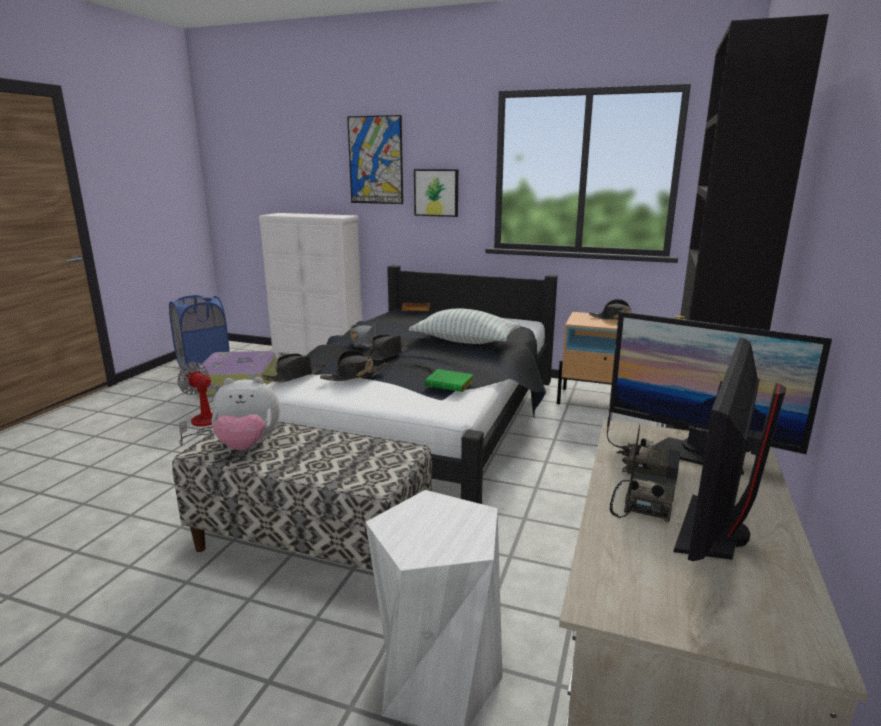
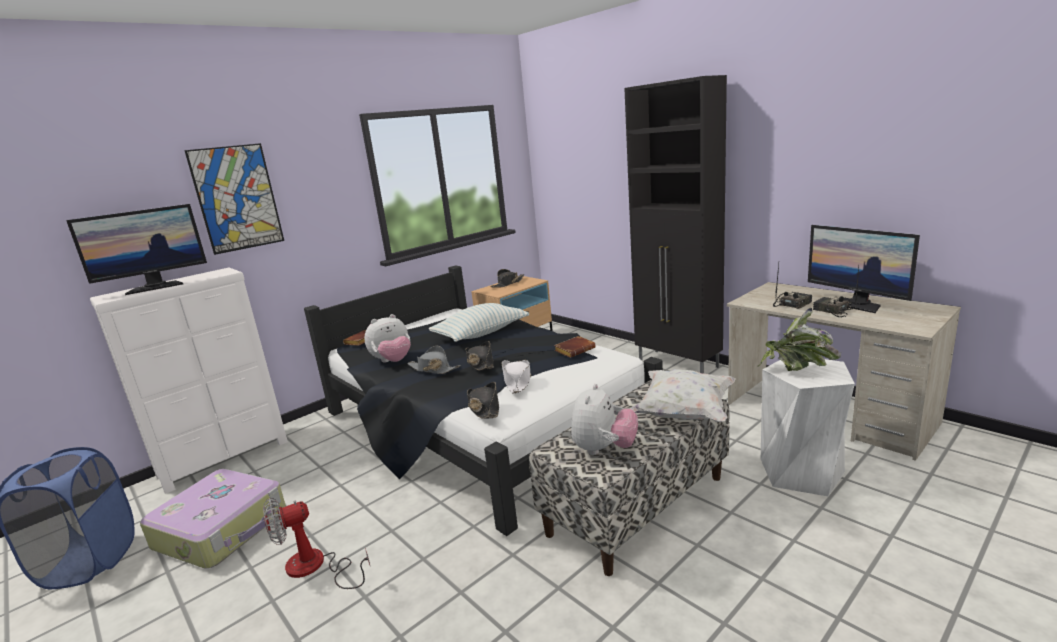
camera: 60 degrees left, 0 degrees up
(339, 475) = (684, 413): none -> white pillow
(355, 376) = (517, 381): black hat -> white hat
(379, 328) = (393, 361): none -> plush toy
(426, 516) = (796, 371): none -> potted plant
(436, 192) = (319, 220): picture -> none
(451, 384) = (575, 350): green book -> brown book
(697, 453) = (778, 294): monitor -> monitor (155, 287)

